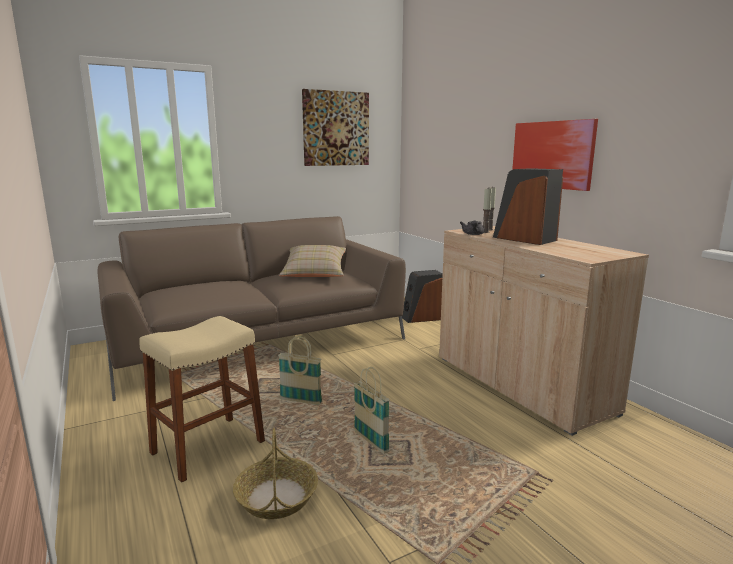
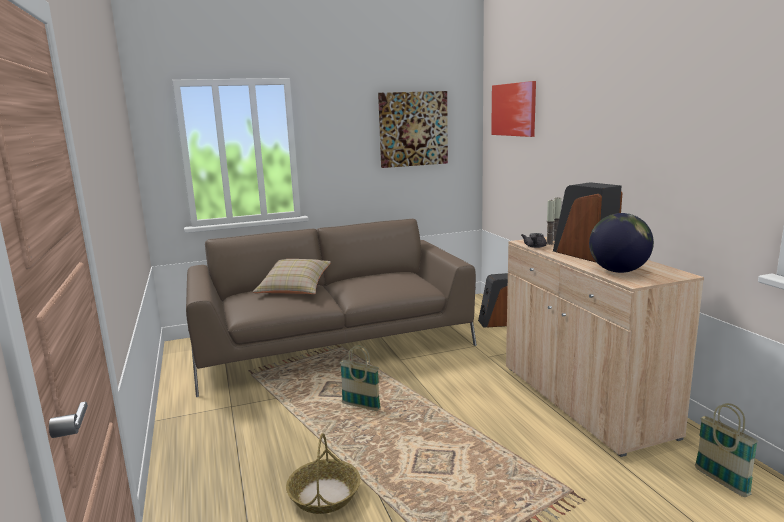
camera: 10 degrees right, 0 degrees up
(208, 447) = (272, 445): beige stool -> none
(314, 274) = (385, 279): beige pillow -> beige pillow (294, 289)
(370, 442) = (418, 450): basket -> basket (721, 482)
(552, 154) = (622, 163): picture -> picture (513, 109)
(567, 251) = (618, 271): none -> globe

